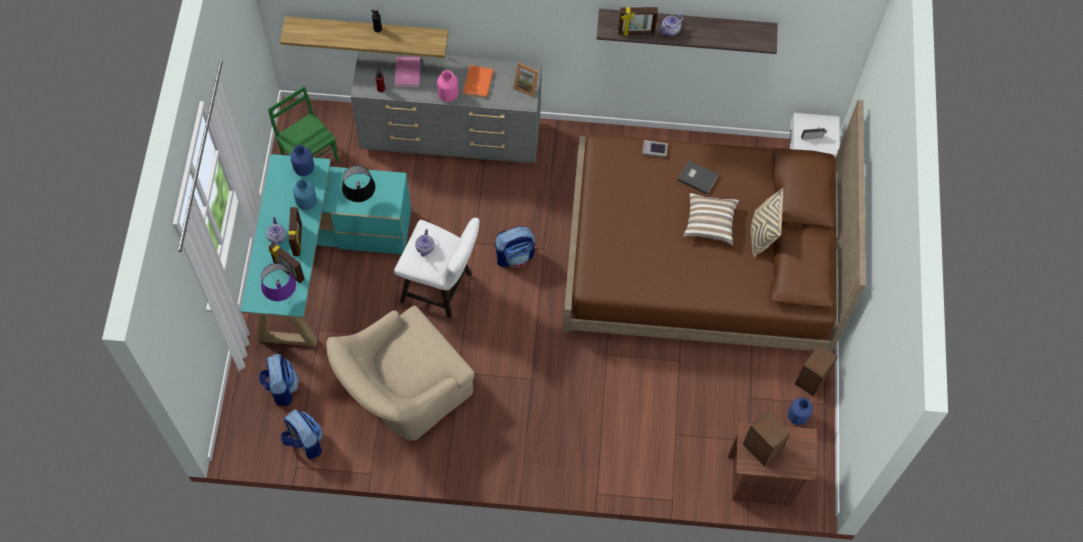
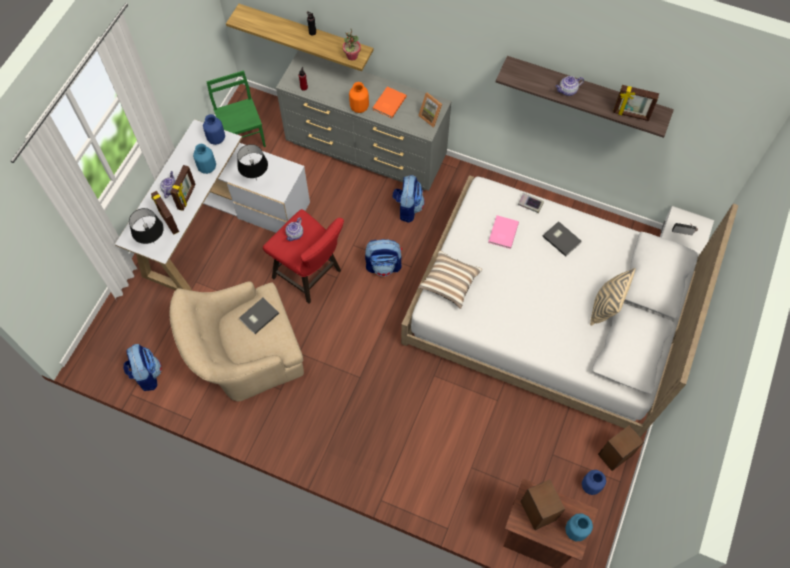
camera: 20 degrees right, 0 degrees up
(281, 387) = (145, 322): backpack -> backpack (407, 208)
(283, 299) = (154, 244): purple table lamp -> black table lamp
(320, 261) = (219, 224): turquoise desk -> white desk
(406, 73) = (331, 80): pink book -> pink book (502, 233)
(414, 343) = (258, 316): none -> grey book
(429, 44) = (352, 56): none -> potted plant
(441, 288) = (311, 276): white stool -> red stool
(448, 95) = (359, 107): pink vase -> orange vase
(636, 32) = (534, 85): picture frame -> picture frame (631, 115)
(699, 259) = (546, 314): brown bed -> white bed
(709, 223) = (559, 283): pillow -> pillow (449, 283)
(802, 455) = (576, 530): none -> blue vase

